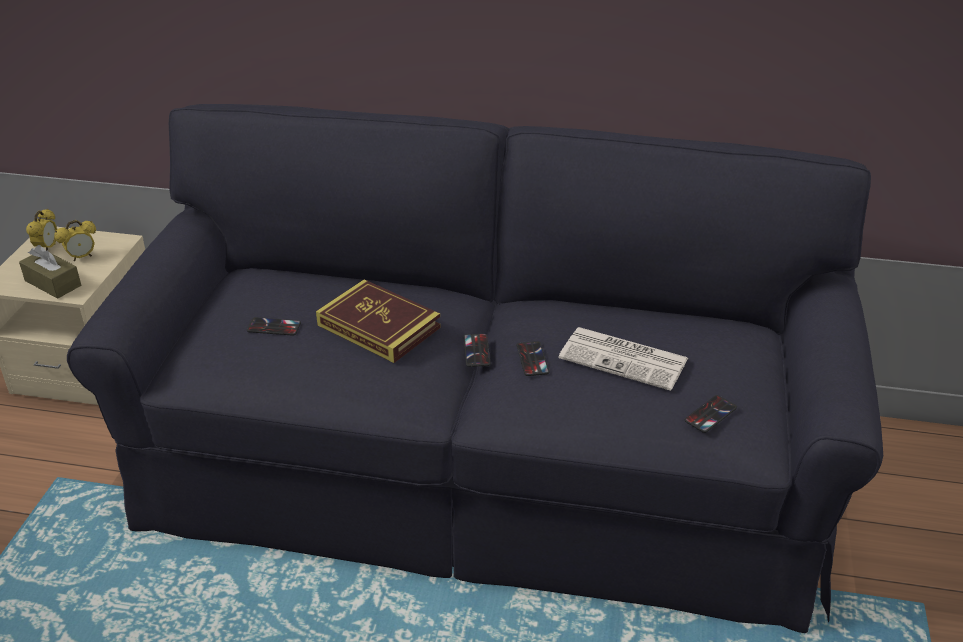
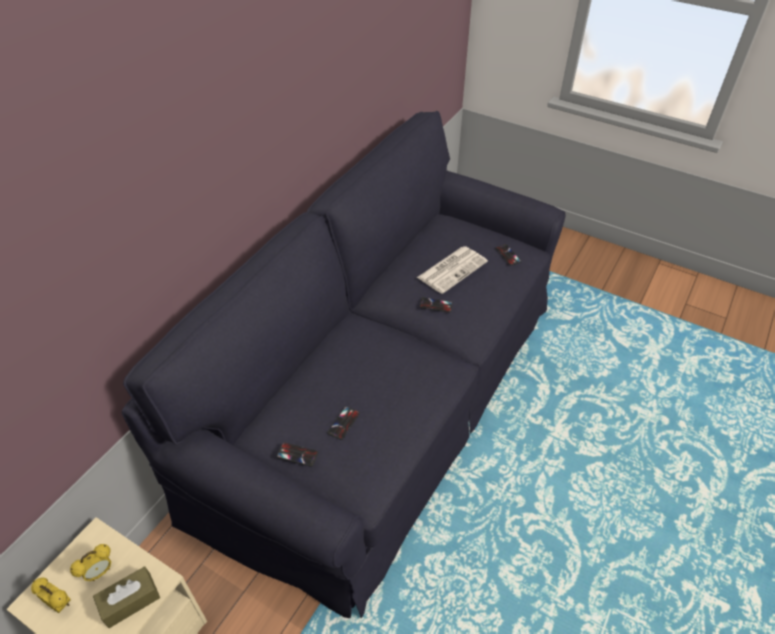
camera: 70 degrees left, 10 degrees up
(82, 257) = (100, 572): alarm clock -> alarm clock turned 60 degrees clockwise
(378, 326) = (370, 366): book -> none
(476, 350) = (409, 328): phone -> phone (297, 454)

